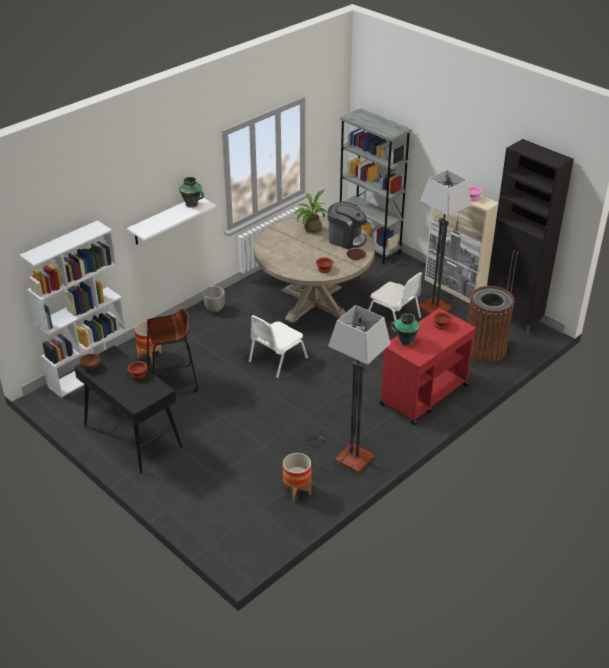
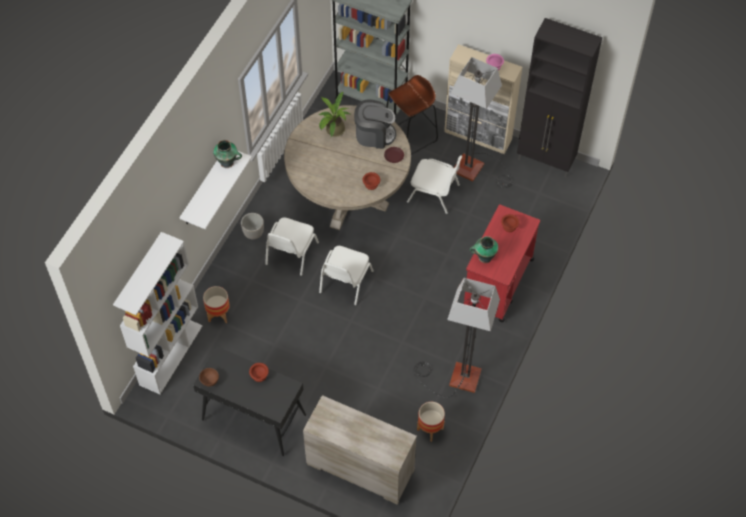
camera: 20 degrees left, 20 degrees up
(173, 381) = (258, 340): brown stool -> brown stool (410, 136)
(209, 503) = (359, 468): none -> beige dresser
(239, 329) = (291, 254): none -> white chair
(485, 349) = (533, 209): brown trash can -> none

